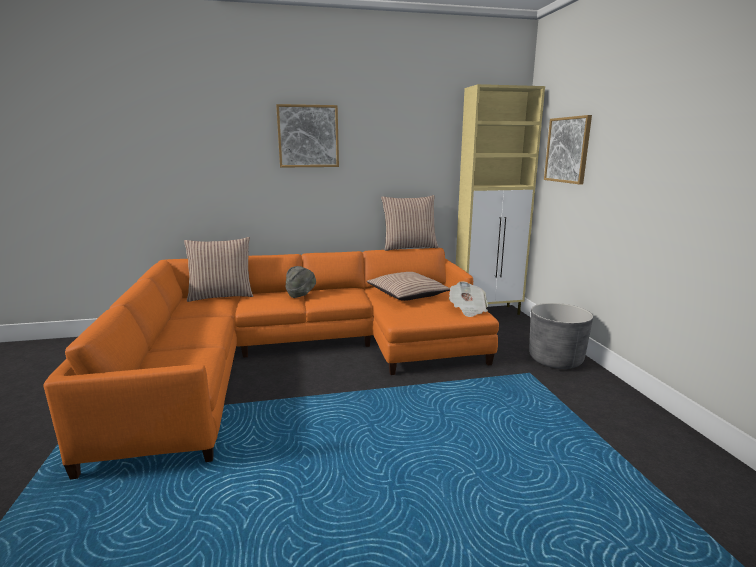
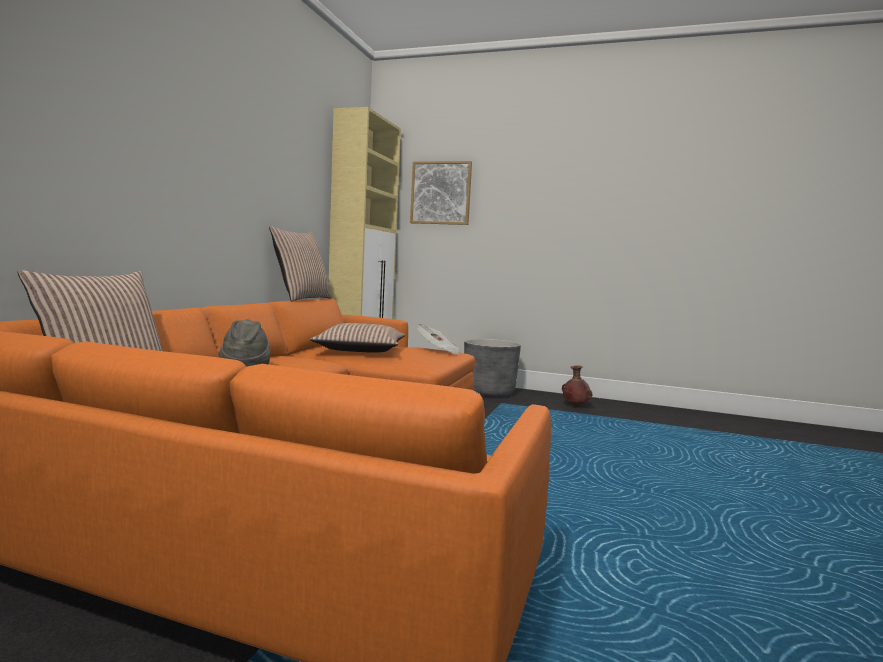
camera: 60 degrees left, 10 degrees down
(308, 136) = (190, 112): picture -> none
(603, 407) = (575, 405): none -> brown vase

